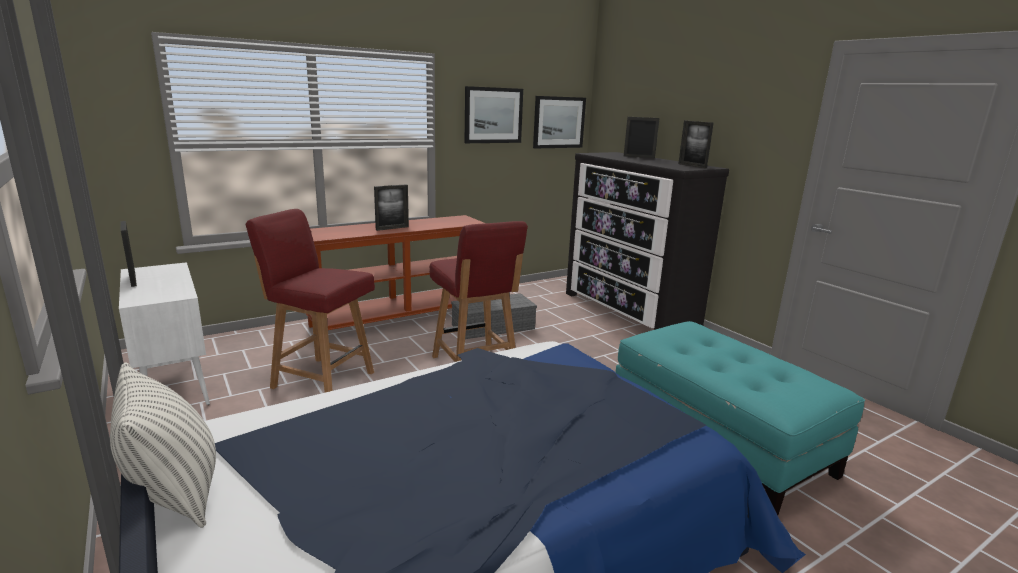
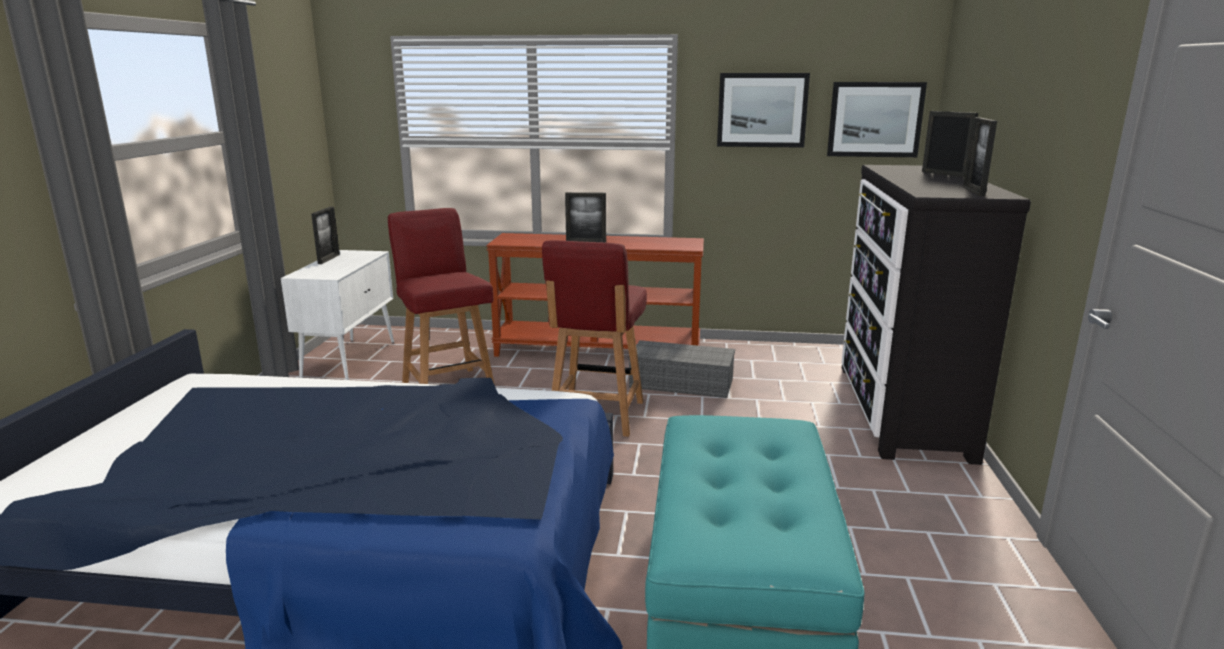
camera: 40 degrees right, 0 degrees up
(174, 493) = (132, 410): pillow -> none

